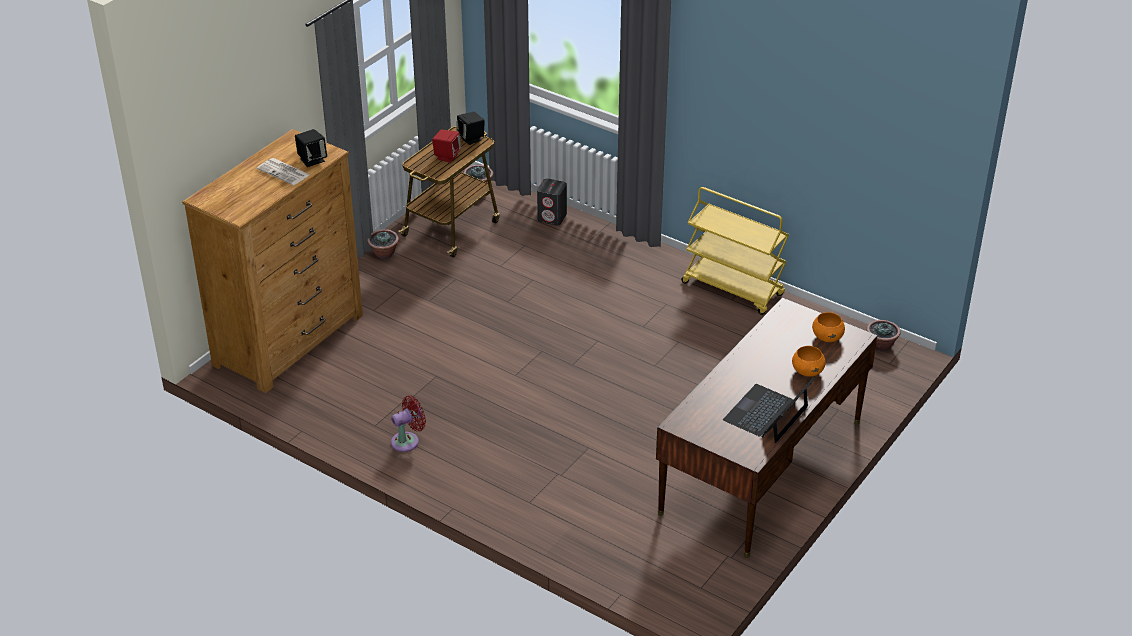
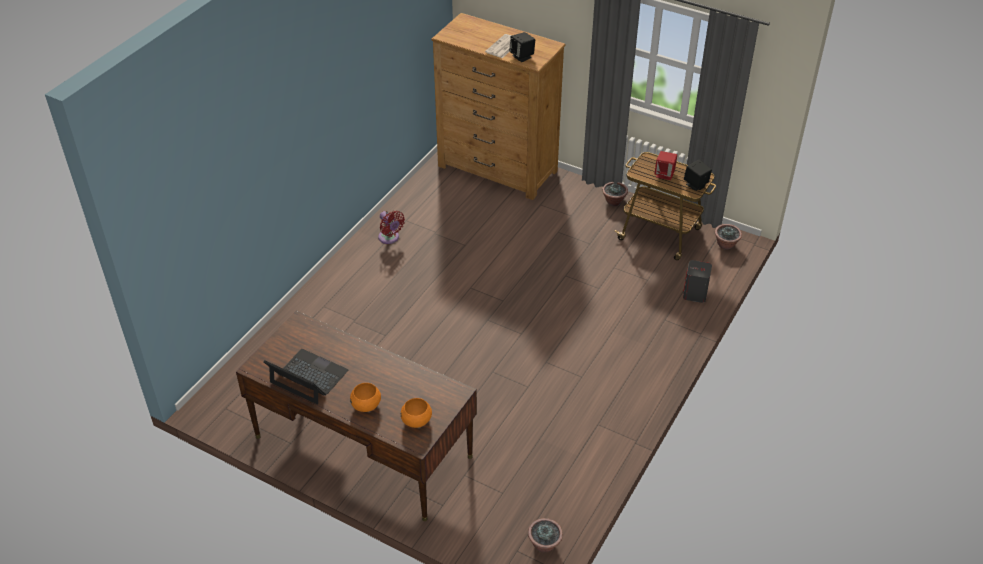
camera: 85 degrees right, 5 degrees up
(733, 289) = (615, 425): yellow cart -> none

